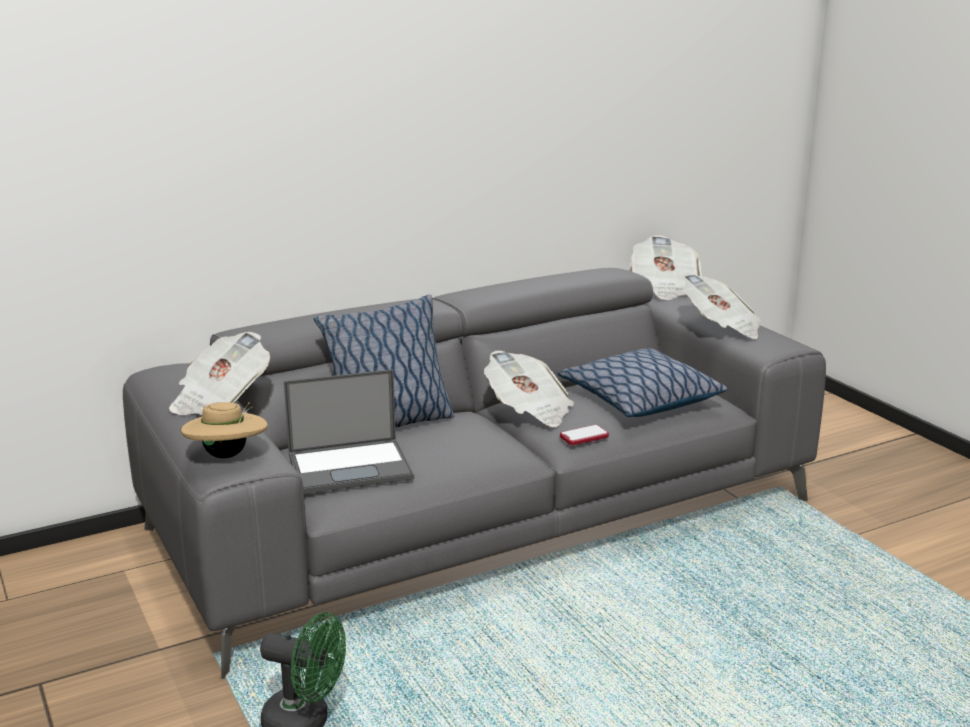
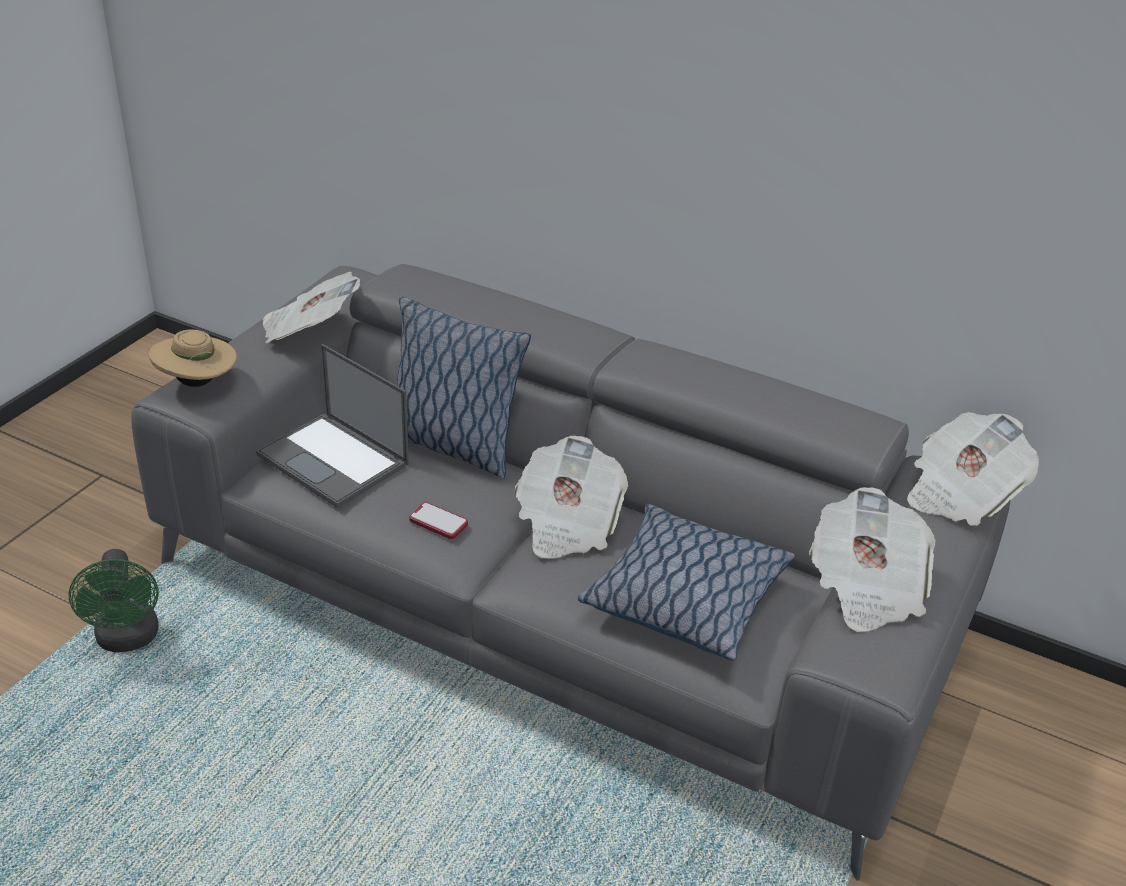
camera: 55 degrees right, 15 degrees up
(584, 436) = (539, 588): phone -> phone (438, 522)

